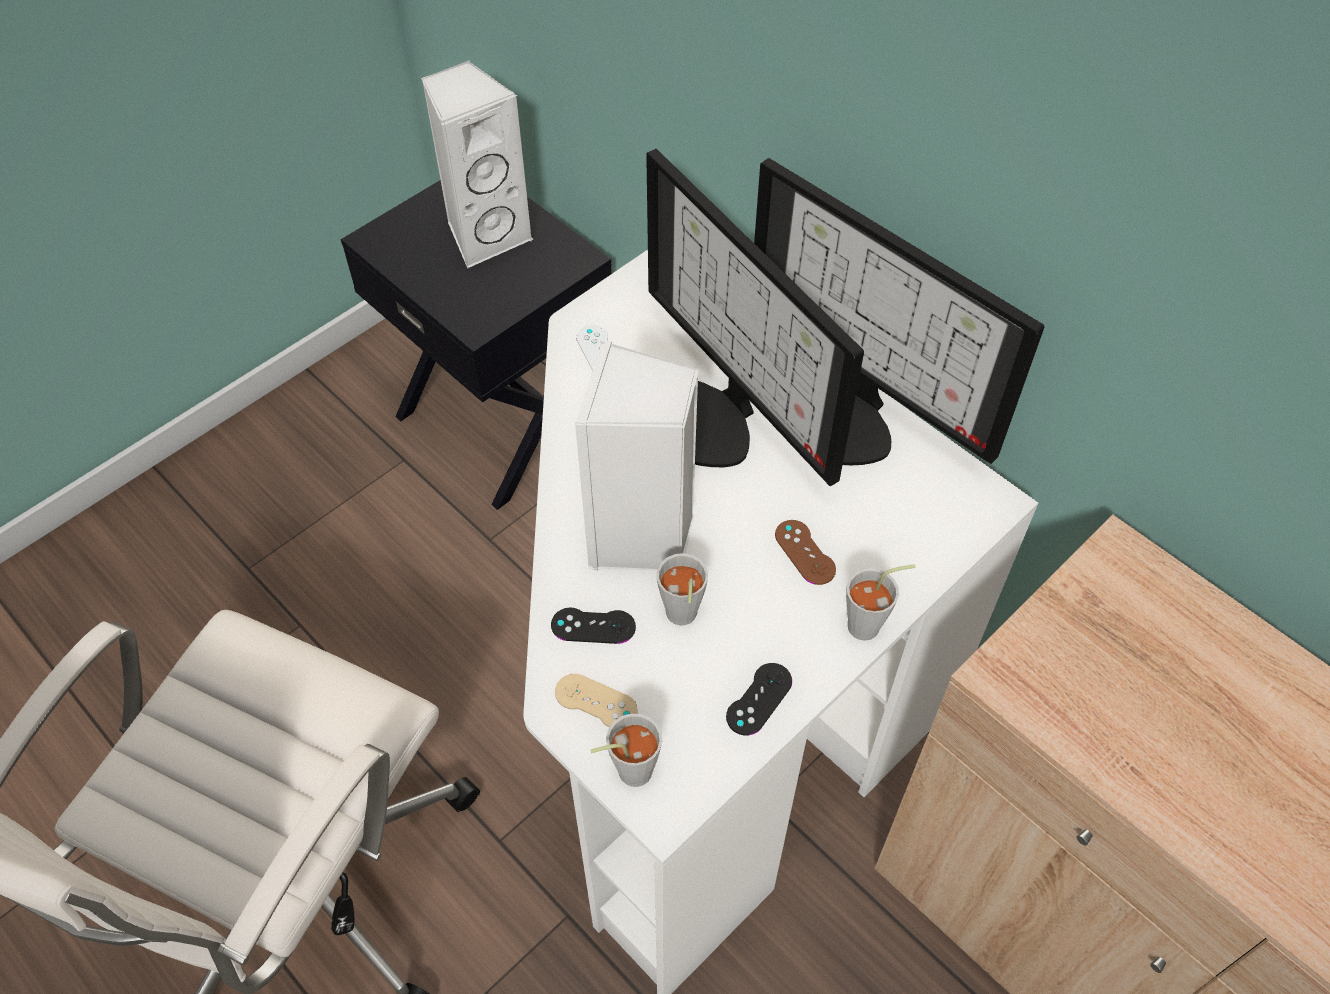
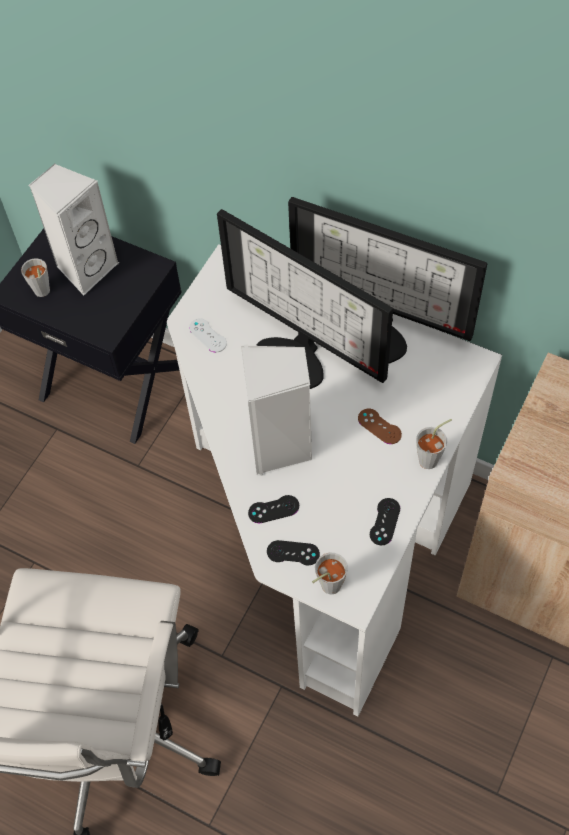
camera: 15 degrees left, 5 degrees up
(596, 701) = (293, 553): beige game controller -> black game controller
(681, 618) = (322, 488): grey cup -> grey cup (42, 293)

